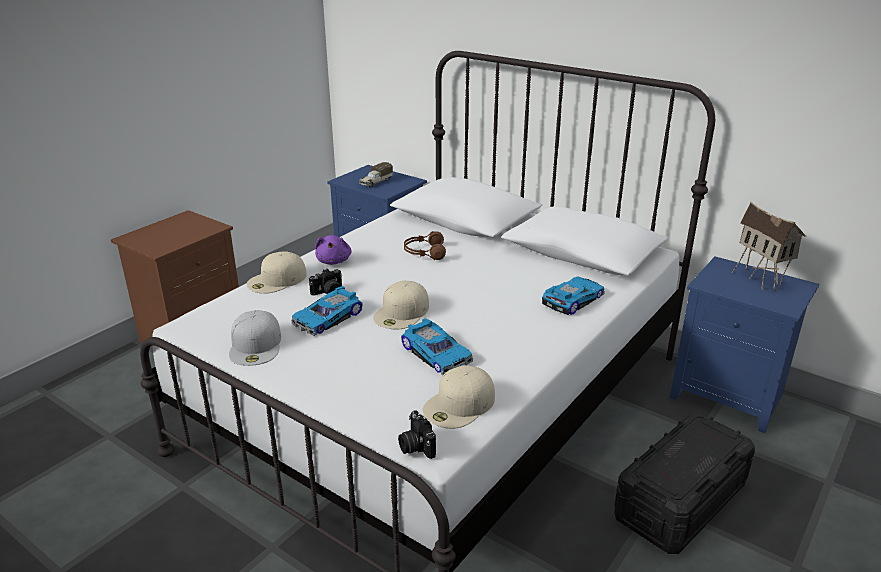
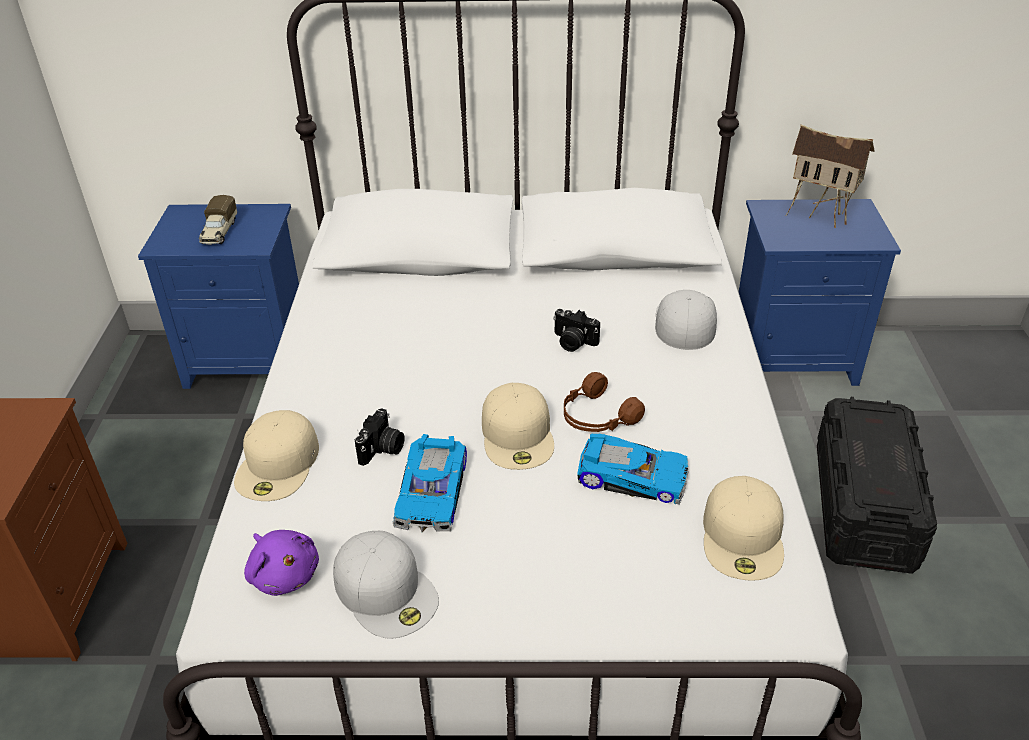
camera: 35 degrees left, 10 degrees up
(334, 261) = (325, 393): purple plush toy -> purple plush toy (284, 574)
(415, 446) = (772, 625): camera -> camera (573, 342)
(424, 252) = (434, 326): brown headphones -> brown headphones (596, 417)
(571, 299) = (684, 322): toy car -> white cap

